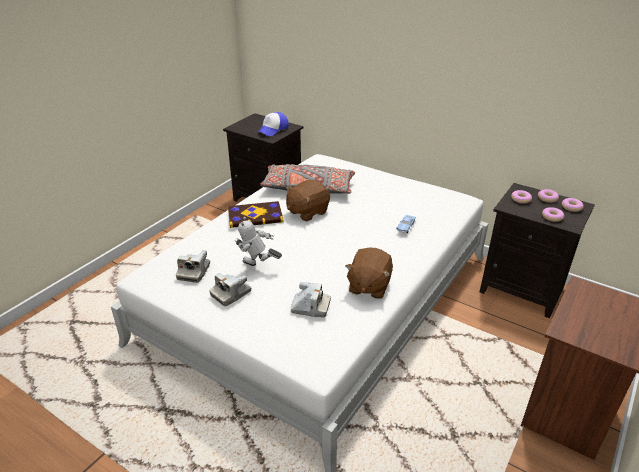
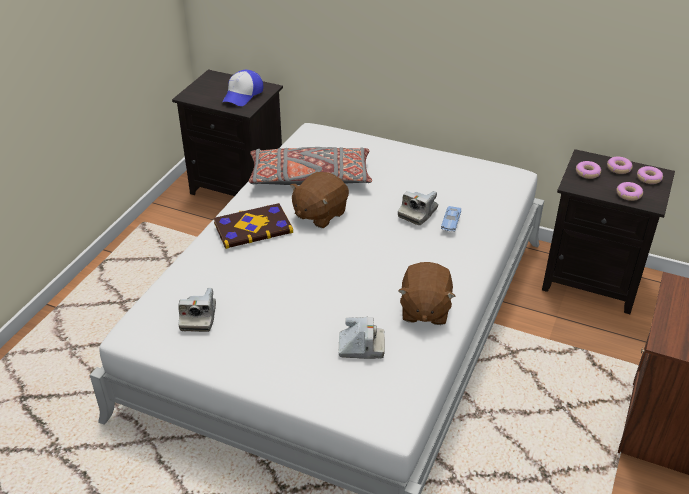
camera: 10 degrees left, 5 degrees up
(231, 294) = (256, 341): camera -> camera (418, 213)
(258, 267) = (279, 301): toy robot -> none

